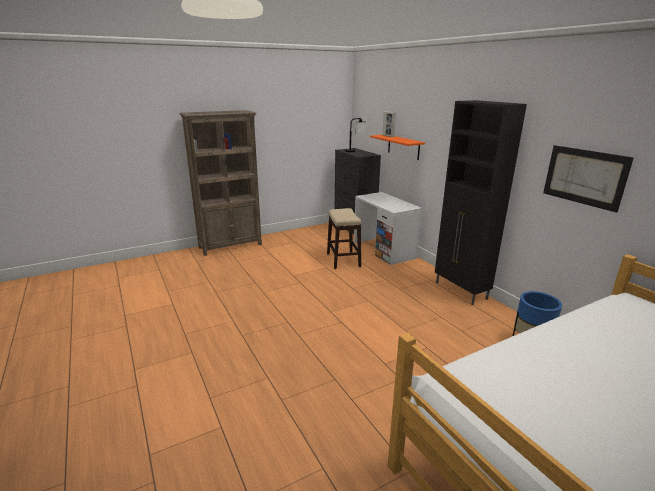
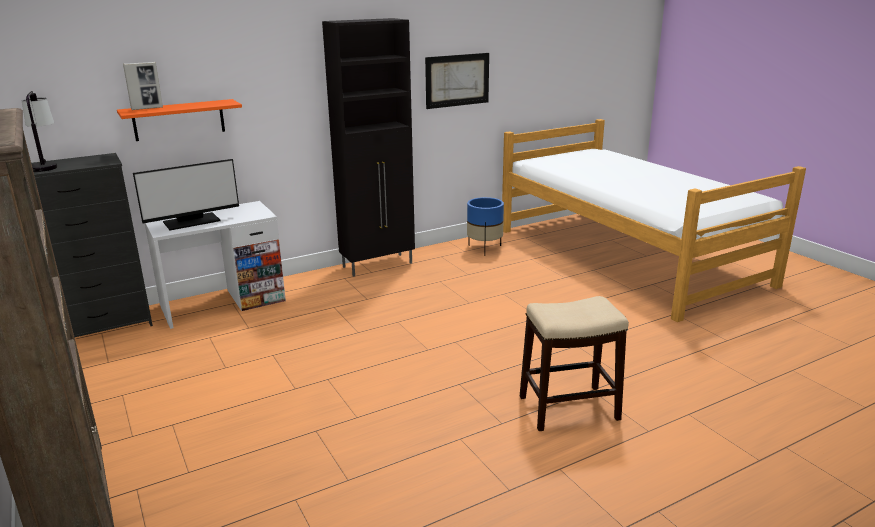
camera: 90 degrees left, 0 degrees up
(343, 260) = (246, 339): stool -> stool (568, 408)
(379, 199) = (192, 222): none -> monitor

